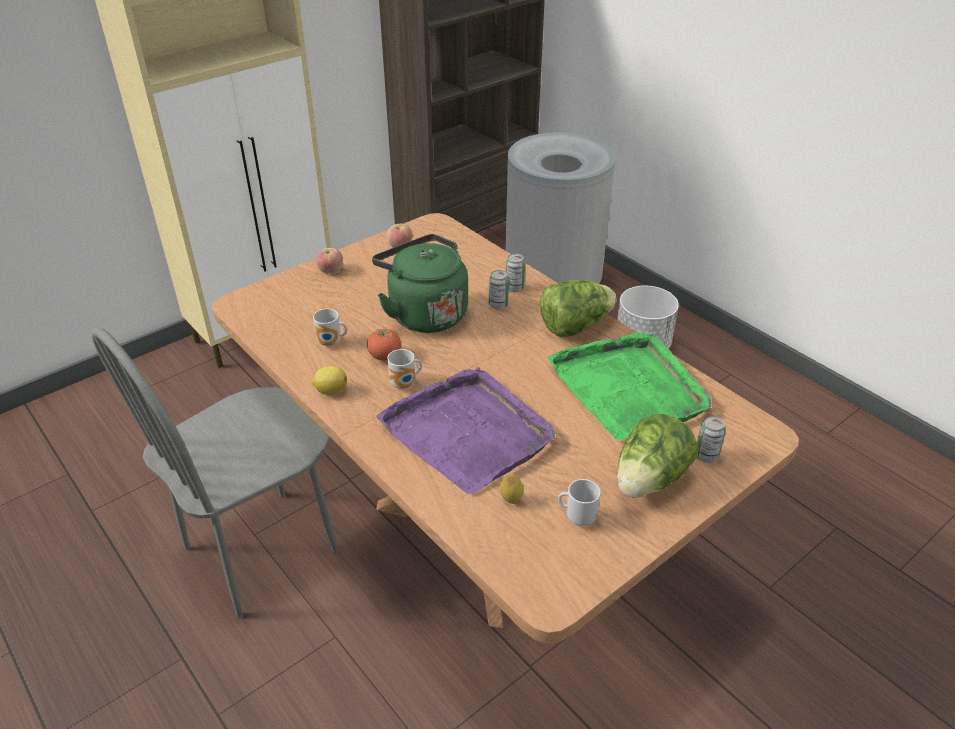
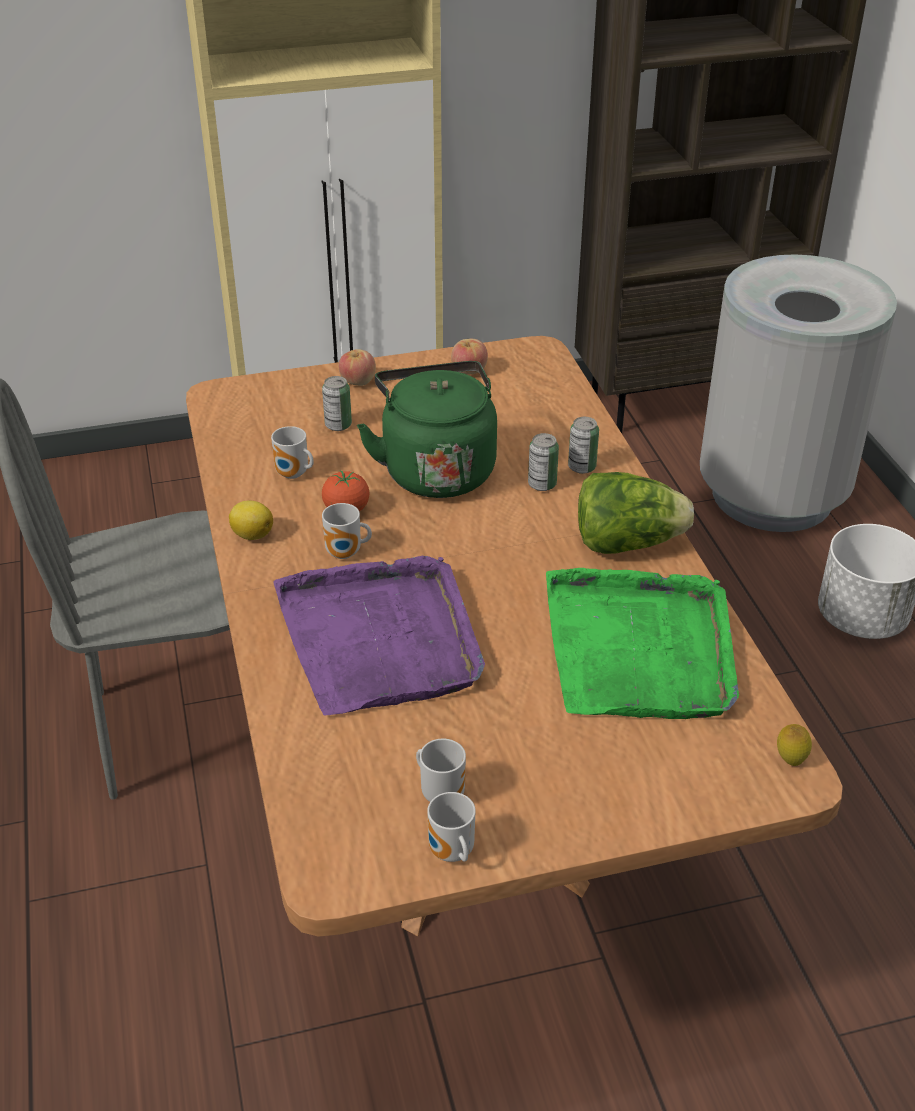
camera: 25 degrees right, 0 degrees up
(511, 500) = (371, 741): lemon -> lemon (790, 760)
(612, 554) = (450, 854): none -> mug
(650, 480) = (573, 780): lettuce -> none
(706, 456) = (679, 775): can -> can (338, 425)

